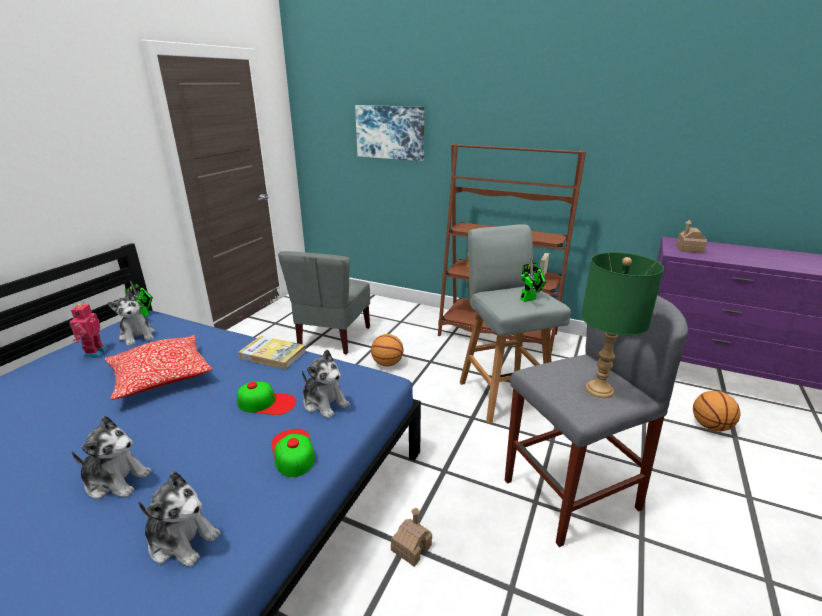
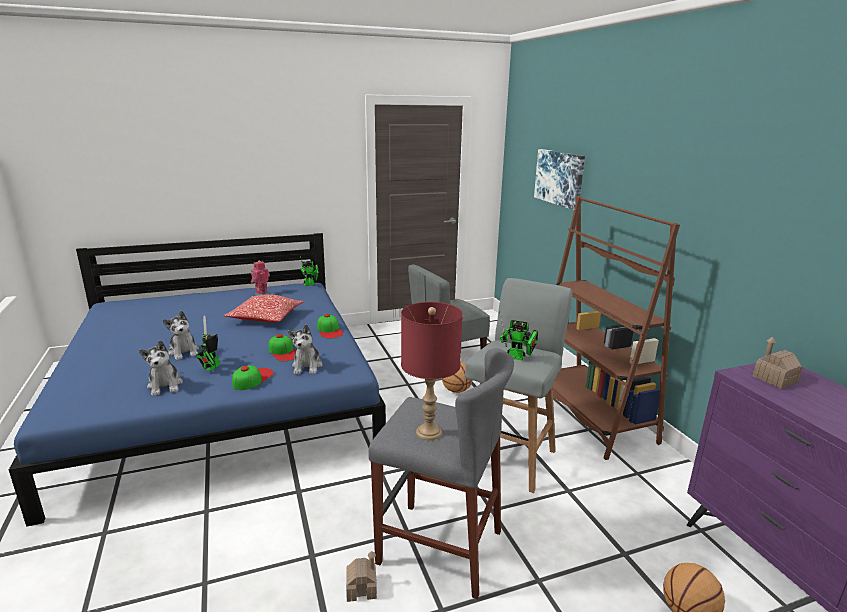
camera: 45 degrees right, 5 degrees down
(137, 336) = (290, 293): plush toy -> none
(207, 474) = (211, 368): none -> toy robot
(273, 354) = (329, 330): book -> cap
(411, 547) = (298, 495): toy house -> toy house (361, 588)
(598, 389) = (428, 432): green table lamp -> red table lamp

